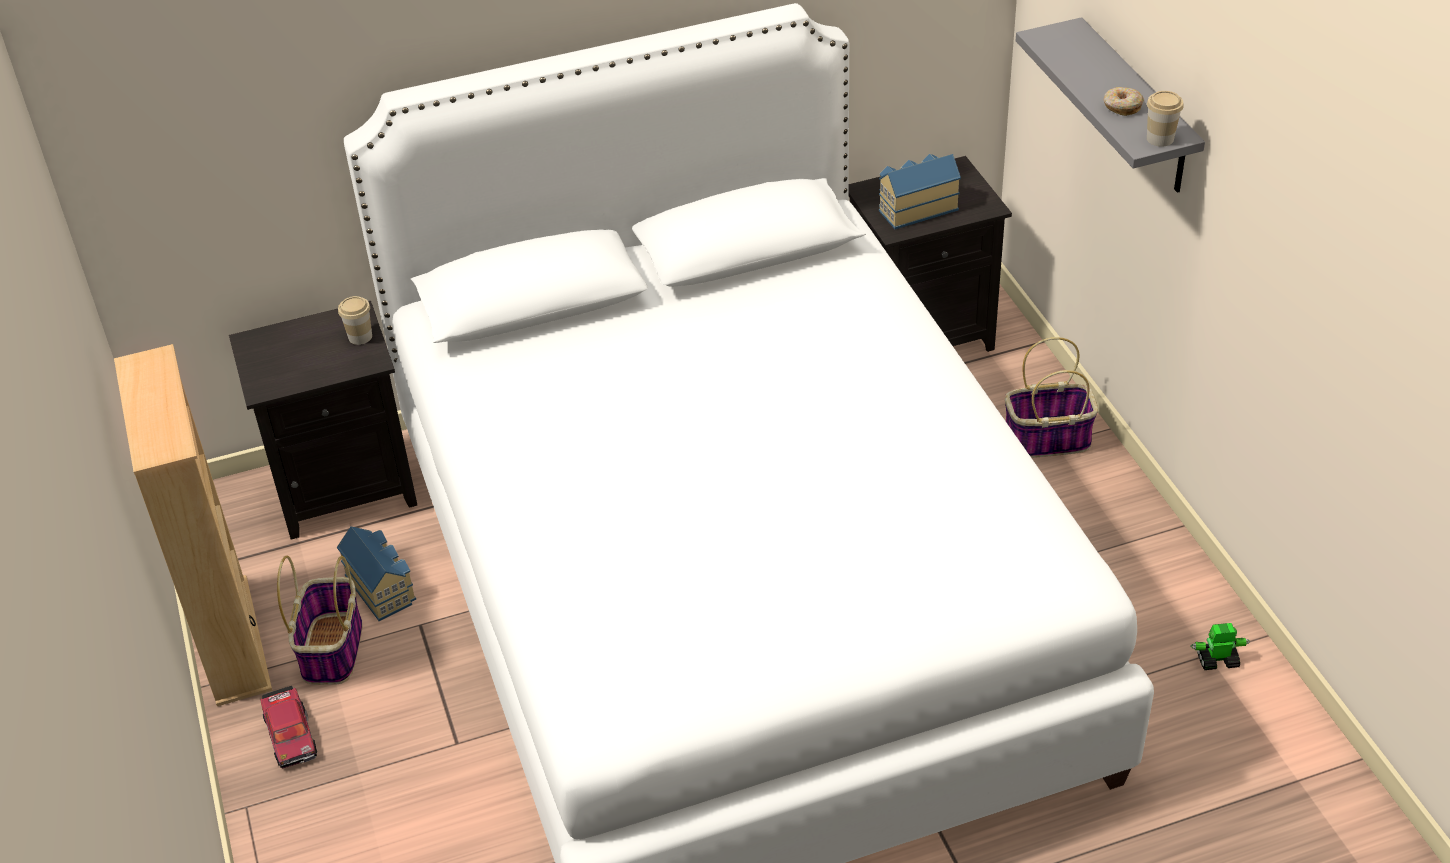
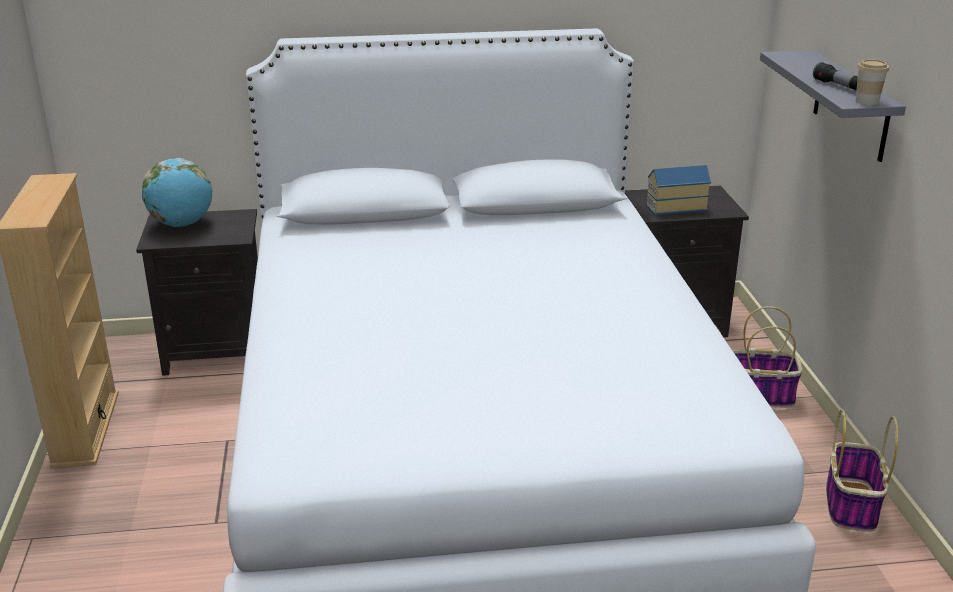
camera: 10 degrees right, 15 degrees down
(284, 348) = (182, 224): none -> globe
(290, 733) = (93, 494): toy car -> none
(332, 648) = (154, 445): basket -> basket (850, 504)
(360, 337) = (238, 225): cup -> none
(382, 587) = (211, 413): toy house -> none
(1122, 106) = (837, 86): donut -> flashlight
(1216, 660) = (885, 569): toy robot -> none

